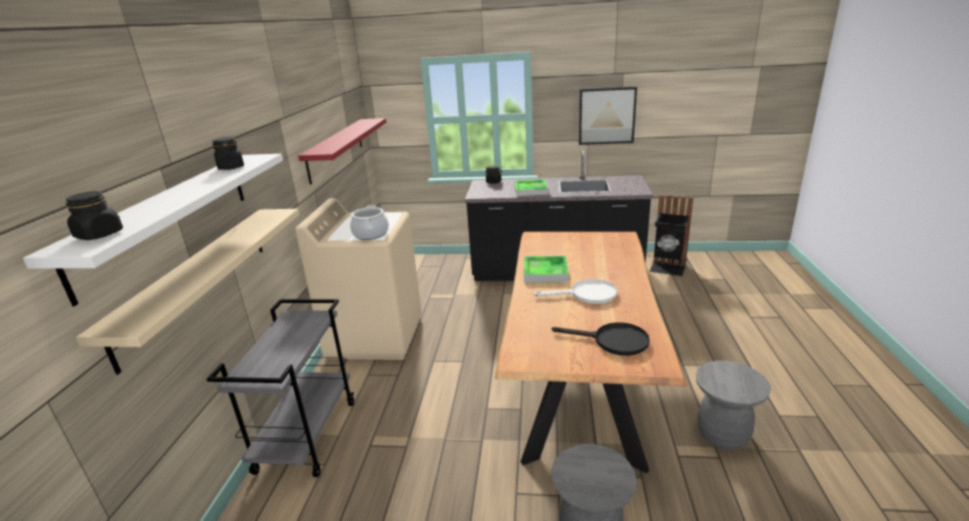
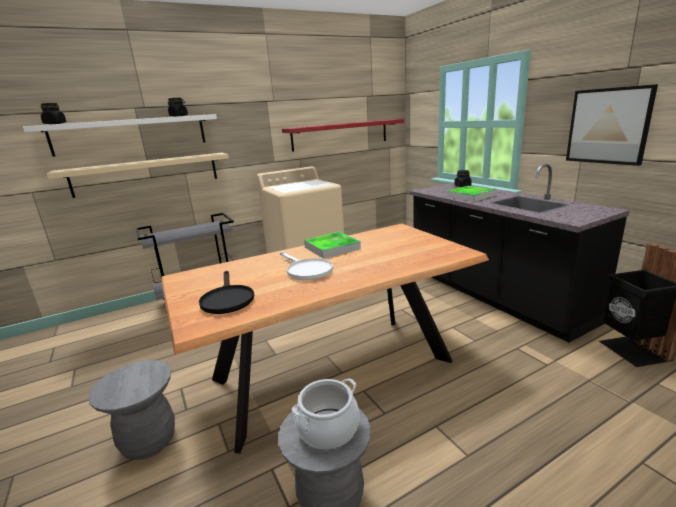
camera: 55 degrees right, 5 degrees down
(370, 234) = (288, 189): cooking pot -> cooking pot (328, 428)

